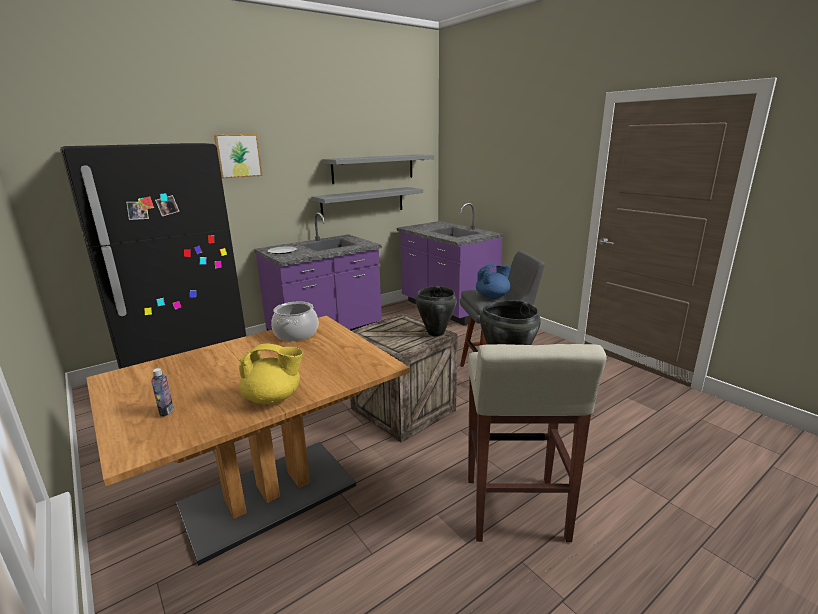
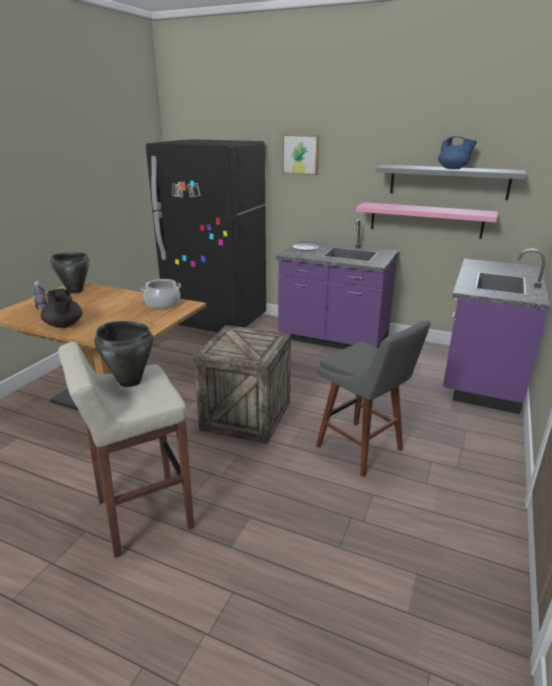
camera: 60 degrees right, 5 degrees up
(274, 398) = (64, 325): yellow teapot -> black teapot
(363, 203) = (425, 220): grey shelf -> pink shelf
(435, 333) = (257, 357): black cooking pot -> black cooking pot (75, 291)
(493, 296) = (356, 357): blue teapot -> blue teapot (453, 169)

